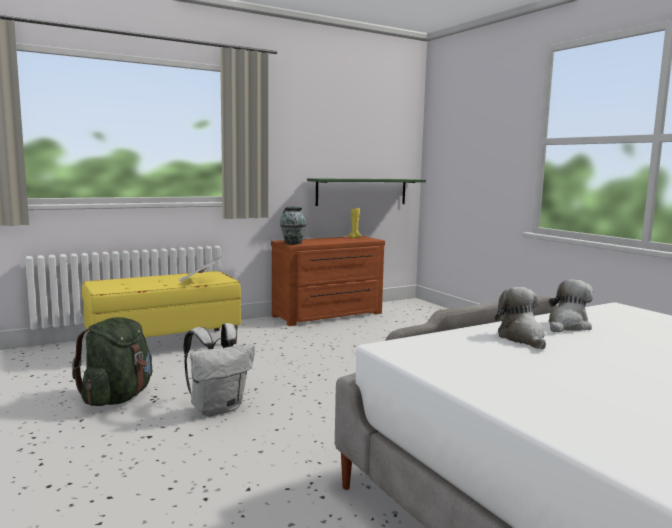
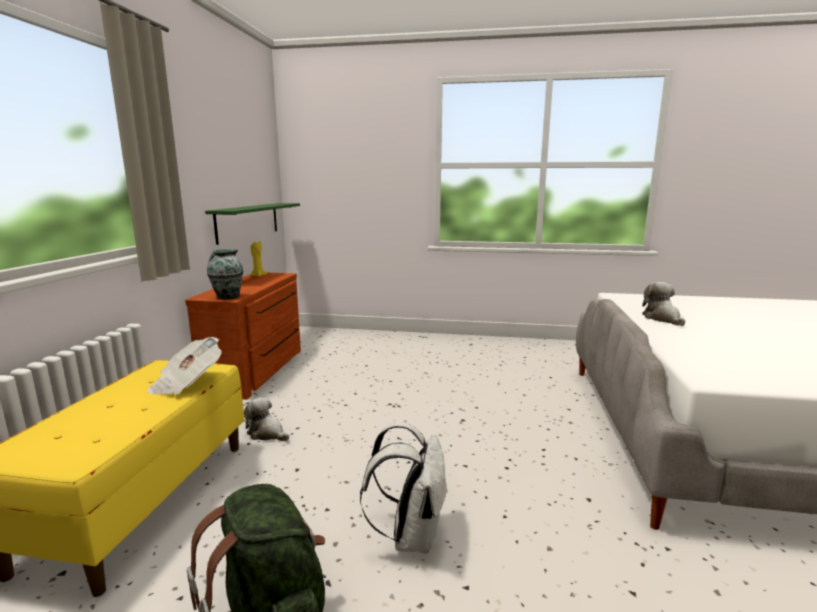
camera: 50 degrees left, 5 degrees up
(522, 338) = (693, 337): plush toy -> plush toy (267, 433)

